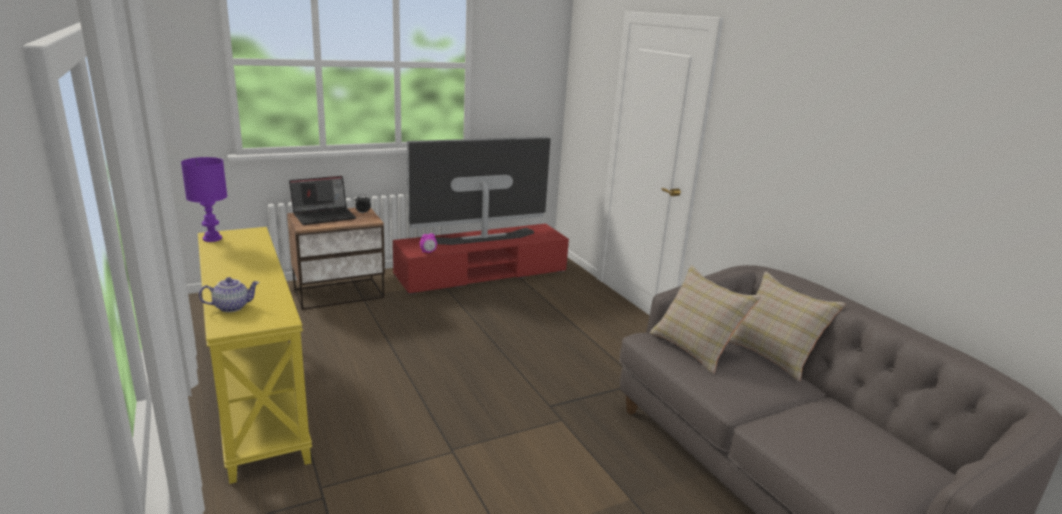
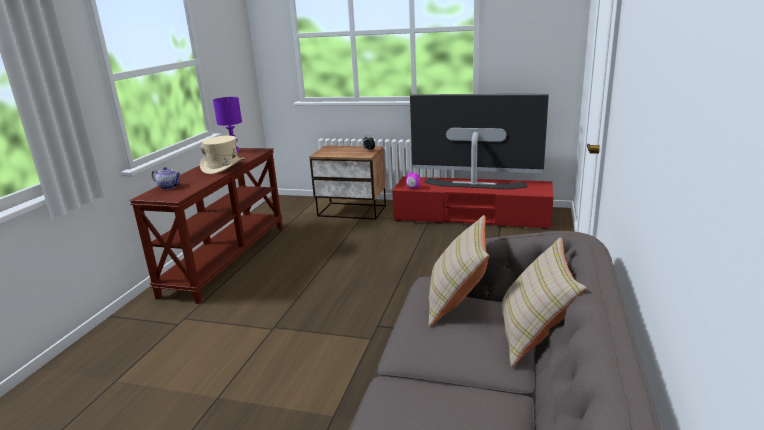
camera: 45 degrees right, 0 degrees up
(253, 264) = (223, 167): none -> beige hat
(255, 396) = (226, 258): yellow console table -> brown console table
(324, 216) = (343, 149): laptop -> none

